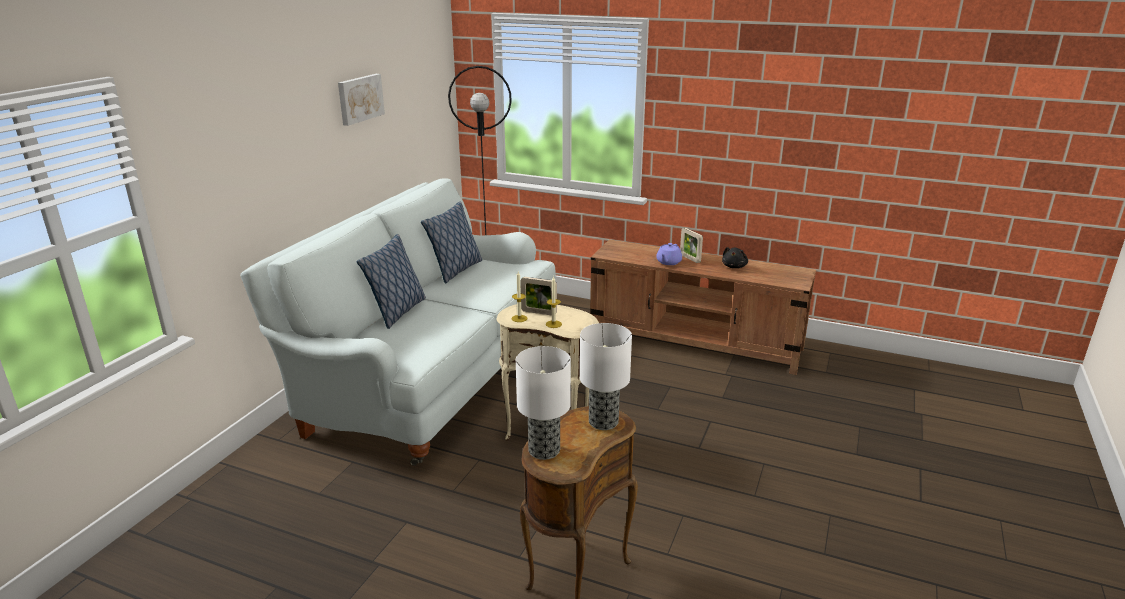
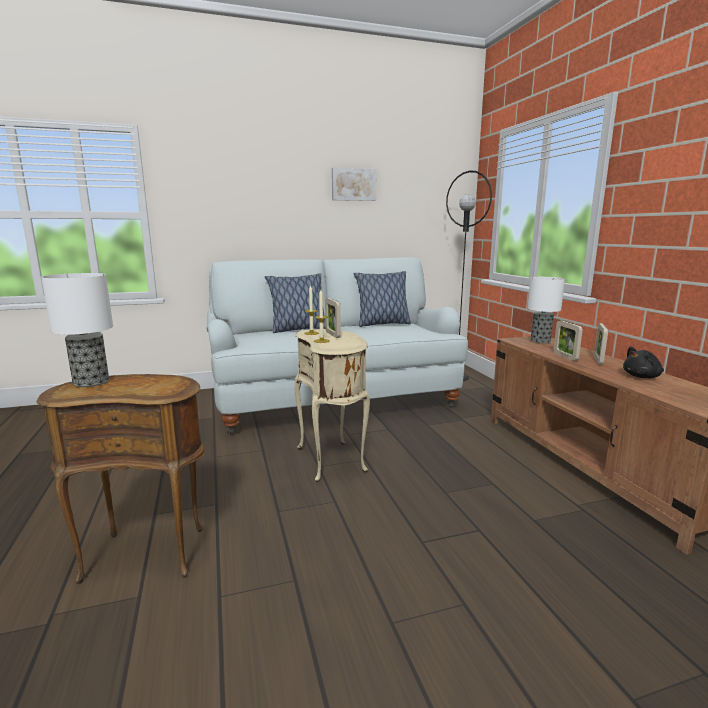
camera: 50 degrees right, 10 degrees down
(603, 422) = (162, 387): table lamp -> table lamp (539, 341)
(668, 262) = (565, 356): purple teapot -> picture frame

